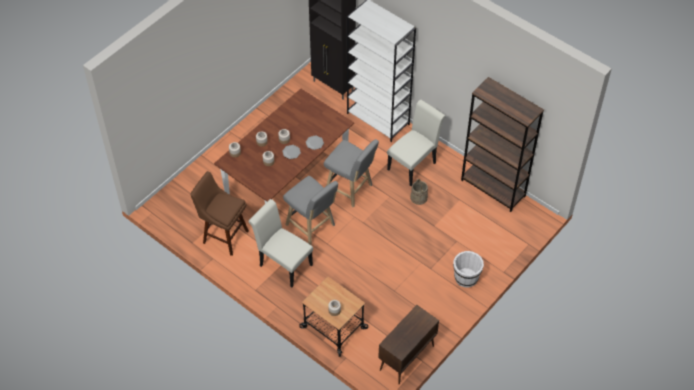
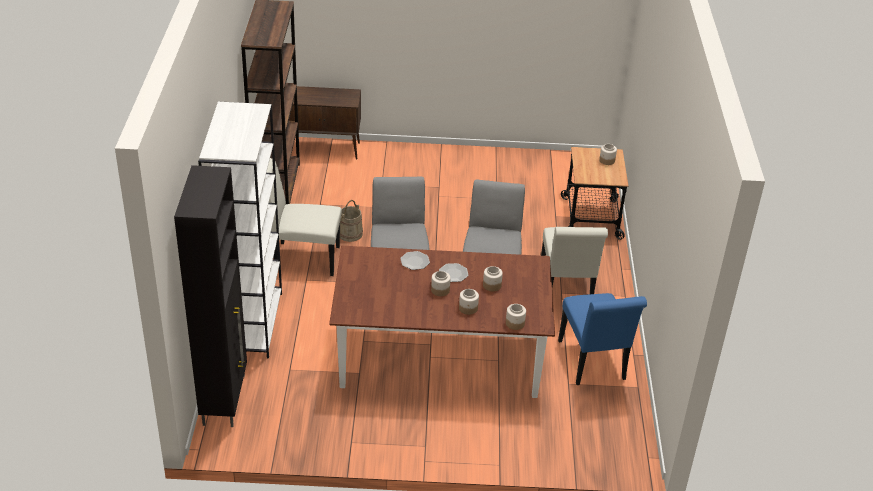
camera: 130 degrees left, 15 degrees down
(223, 236) = (593, 364): brown stool -> blue chair
(406, 358) = (560, 160): brown cabinet -> brown cabinet (325, 149)
(466, 277) = (421, 161): white bucket -> none

